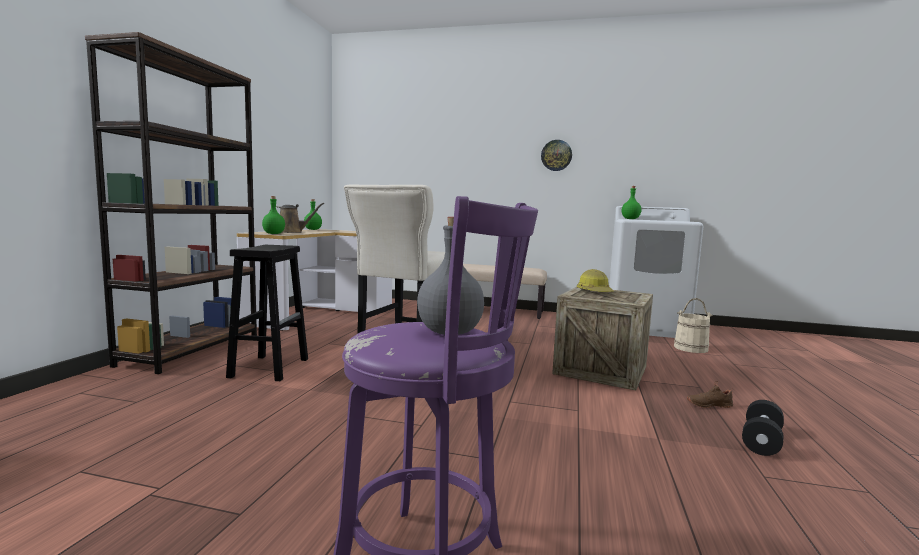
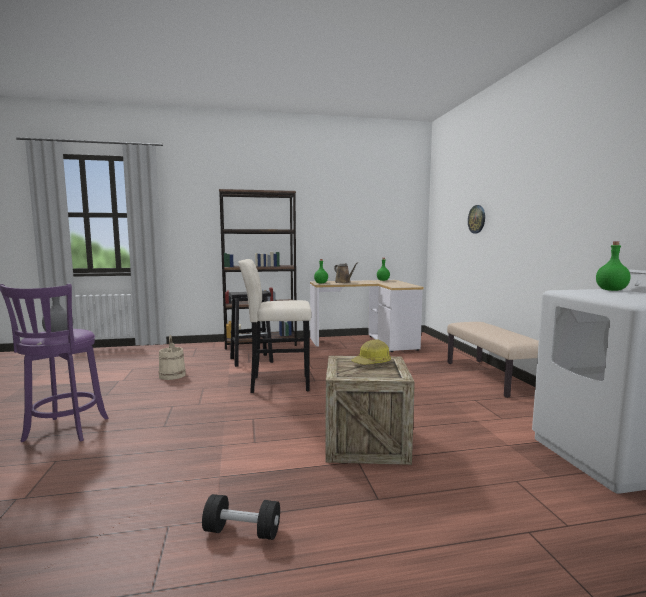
camera: 65 degrees right, 0 degrees up
(556, 155) = (568, 202): wall clock -> wall clock (477, 219)
(690, 348) = (557, 494): beige bucket -> beige bucket (172, 375)
(708, 404) = (322, 503): brown shoe -> none

